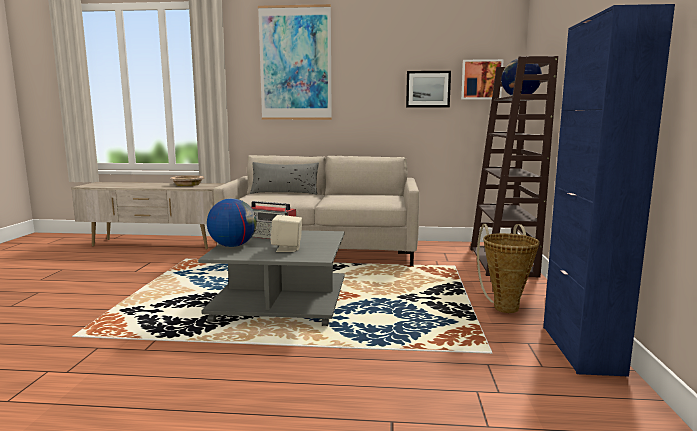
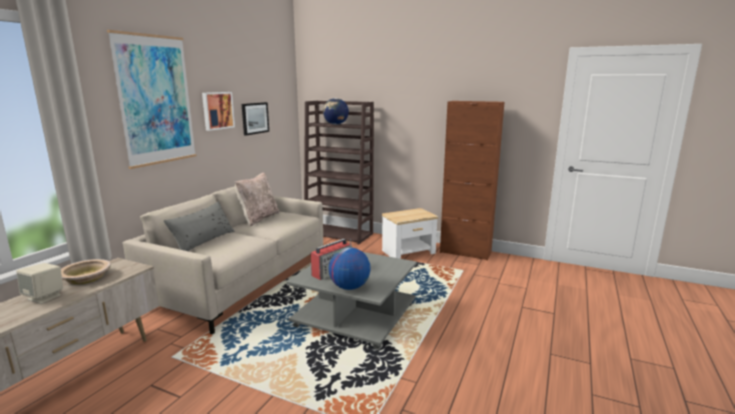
camera: 70 degrees left, 5 degrees up
(287, 249) = (374, 269): beige speaker -> beige speaker (44, 297)
(361, 194) = (258, 218): none -> beige pillow
(481, 79) = (280, 108): picture -> picture (217, 110)
(504, 306) = (408, 252): basket -> side table
(581, 349) = (465, 253): blue cabinet -> brown cabinet

